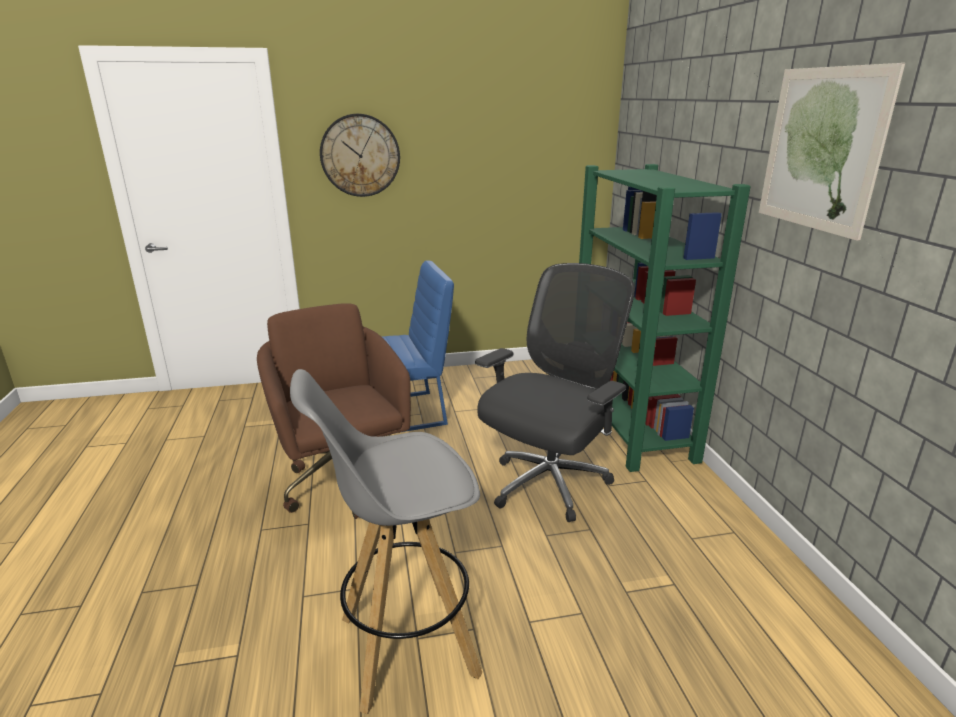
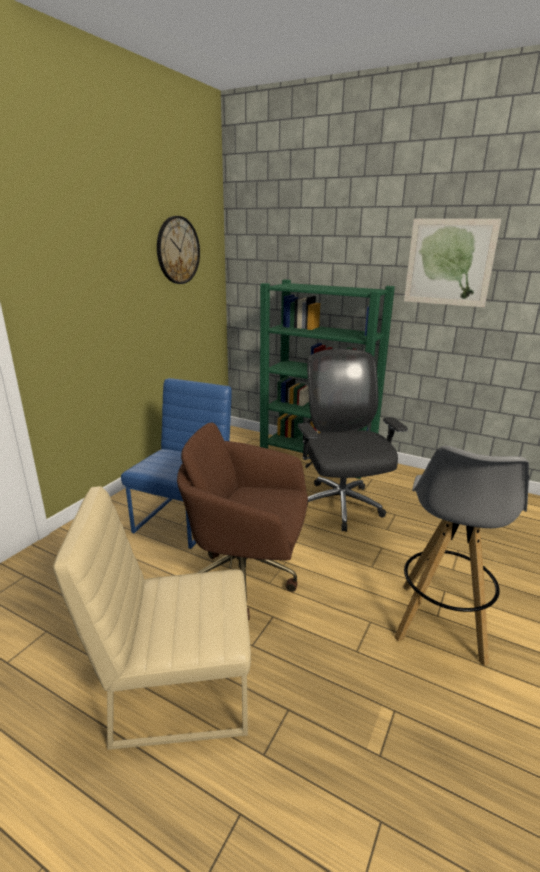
camera: 50 degrees left, 0 degrees up
(183, 517) = (176, 690): none -> beige chair
(360, 155) = (73, 291): wall clock -> wall clock (178, 250)

